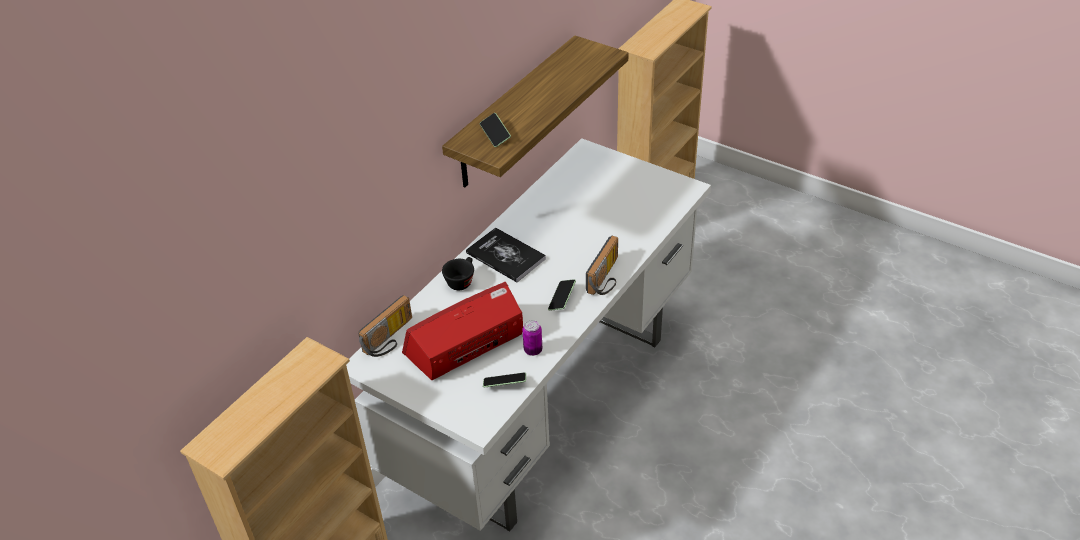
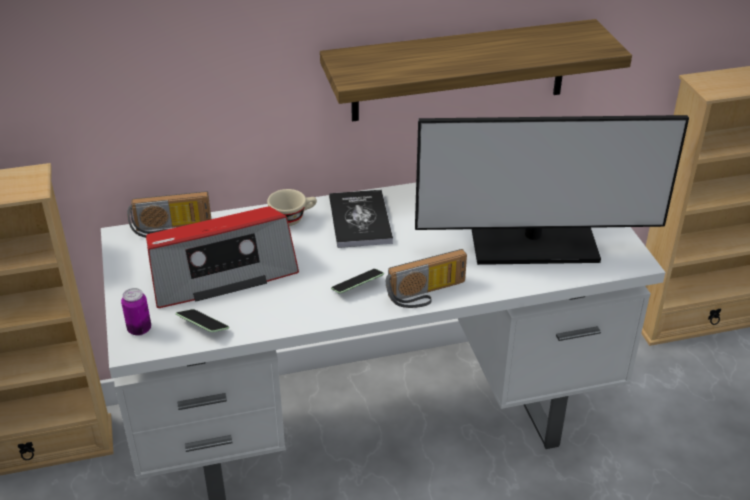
camera: 40 degrees right, 5 degrees down
(461, 280) = (293, 218): black cup -> beige cup
(466, 344) = (221, 272): radio -> radio turned 150 degrees clockwise
(495, 135) = (379, 63): phone -> none
(533, 350) = (268, 314): can -> can (139, 329)
(627, 210) = (534, 246): none -> monitor

